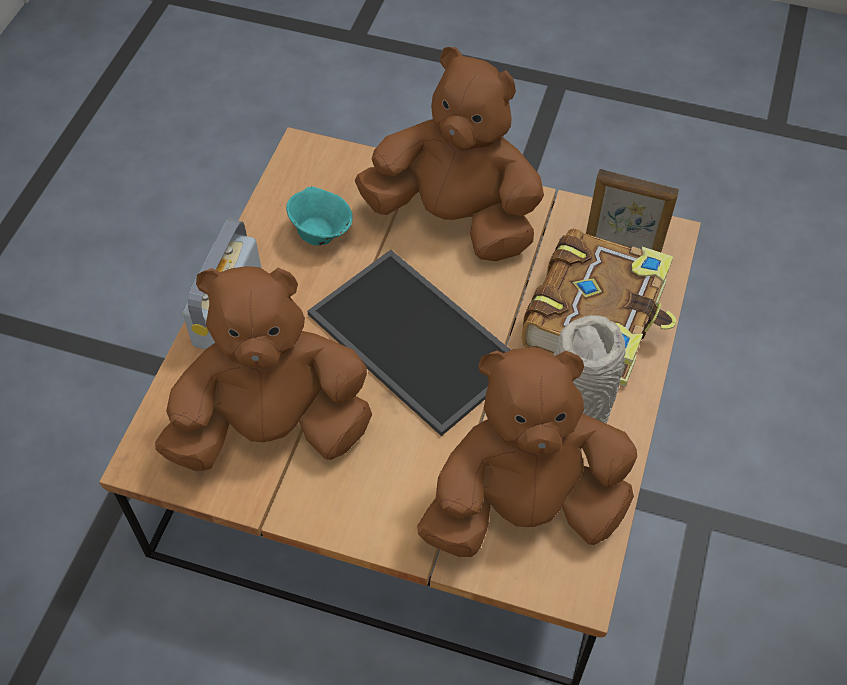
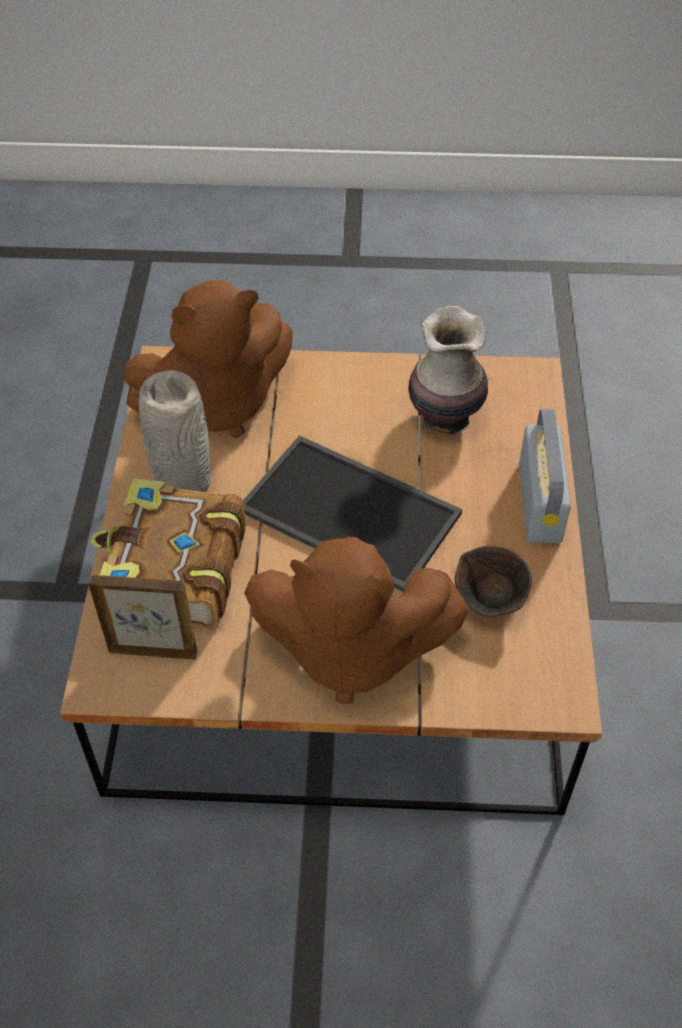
camera: 165 degrees right, 5 degrees down
(272, 428) = (444, 417): brown plush toy -> vase
(321, 232) = (490, 600): turquoise bowl -> brown bowl

